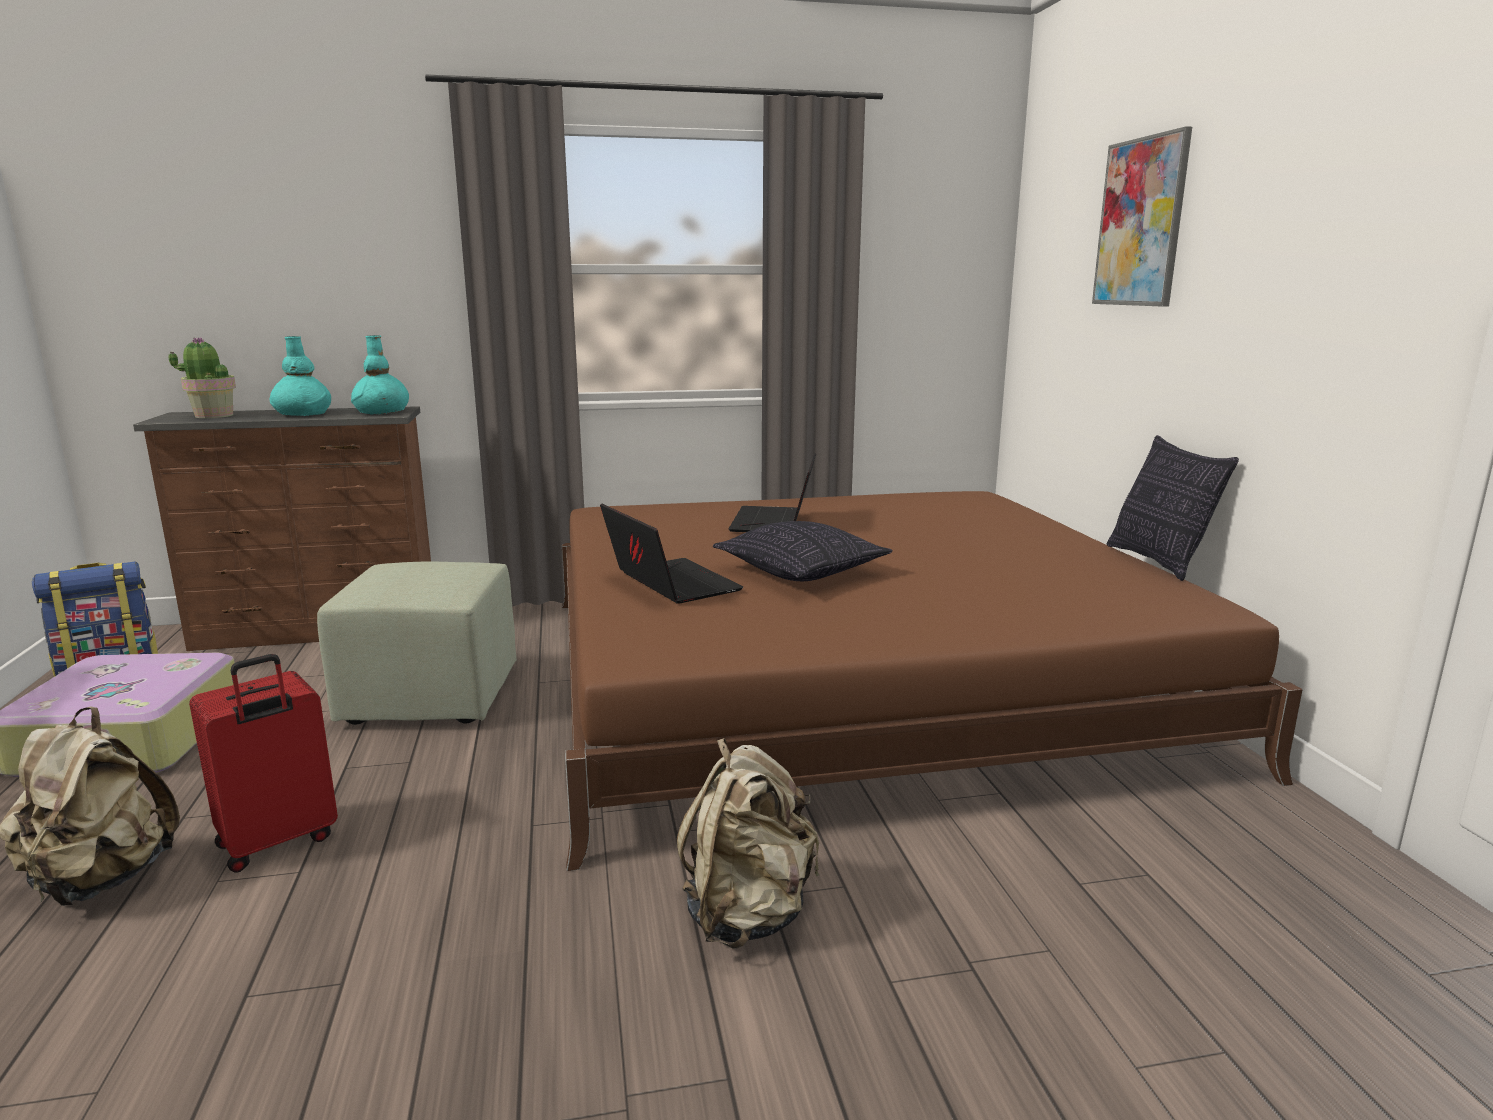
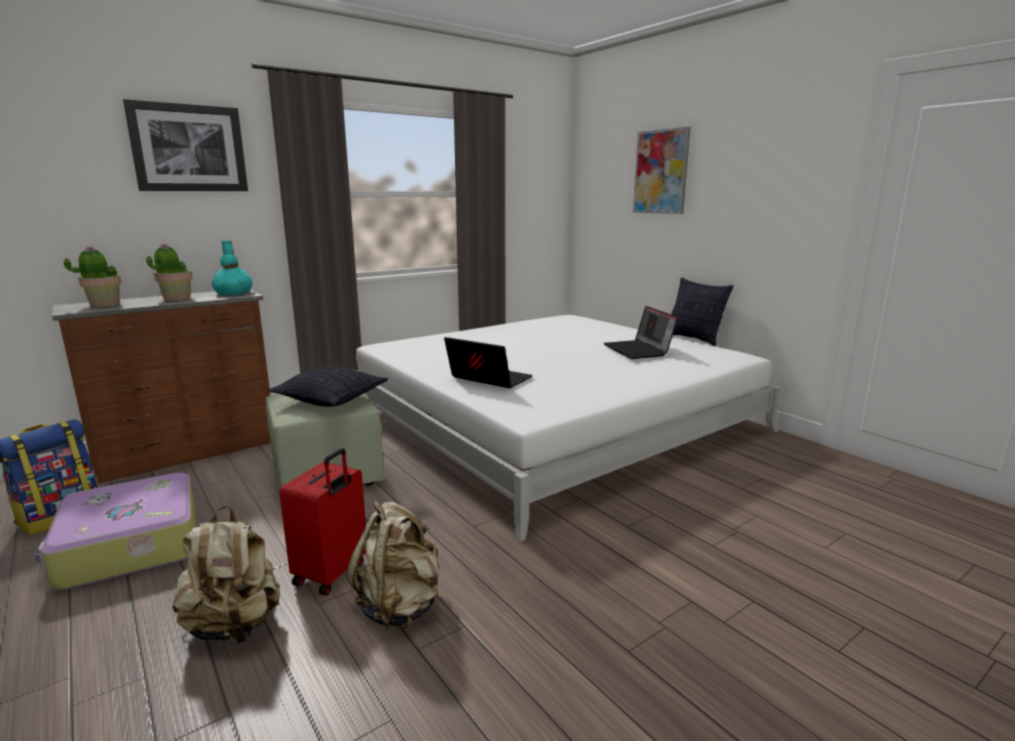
camera: 25 degrees left, 0 degrees up
(303, 414) = (176, 298): turquoise vase -> potted plant
(345, 203) = (189, 148): none -> picture
(748, 913) = (626, 536): beige backpack -> beige backpack (400, 606)
(774, 522) = (493, 341): laptop -> laptop (639, 350)
(802, 571) = (546, 364): pillow -> pillow (331, 399)
(847, 676) = (552, 421): brown bed -> white bed

